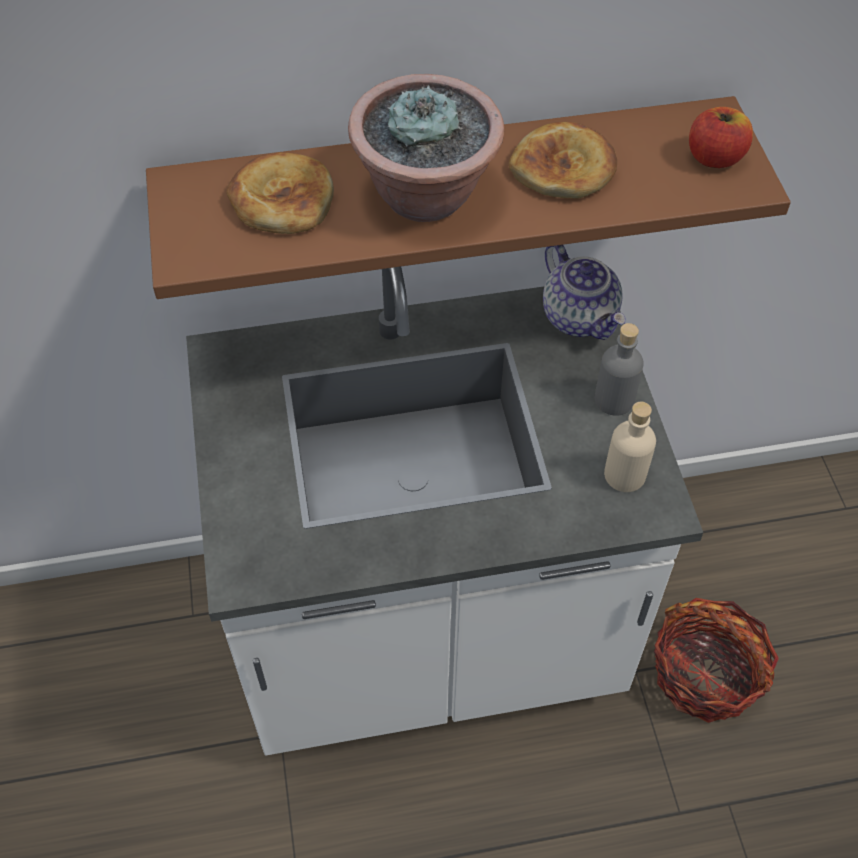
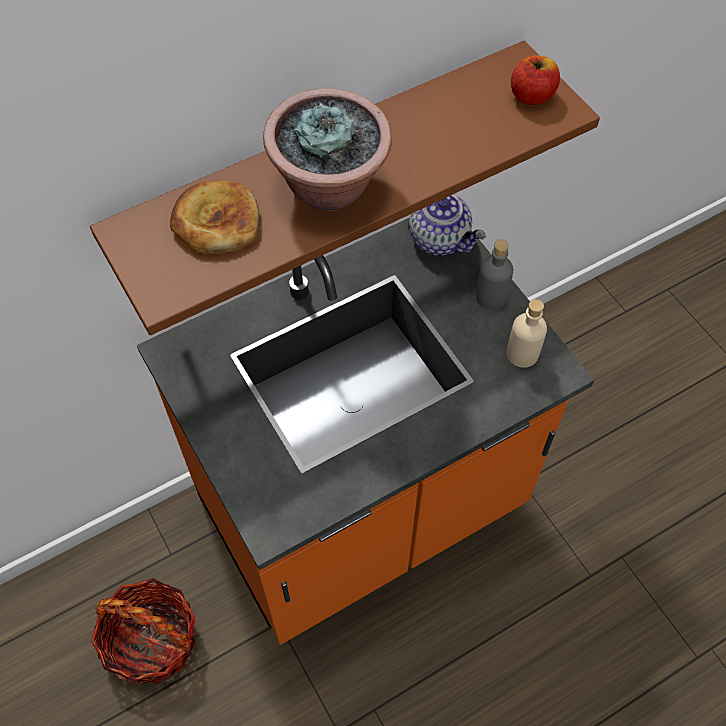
camera: 20 degrees left, 5 degrees up
(429, 638) = (363, 509): white counter -> orange counter
(563, 167) = (424, 134): bread -> none
(705, 674) = (573, 468): basket -> basket (152, 641)

